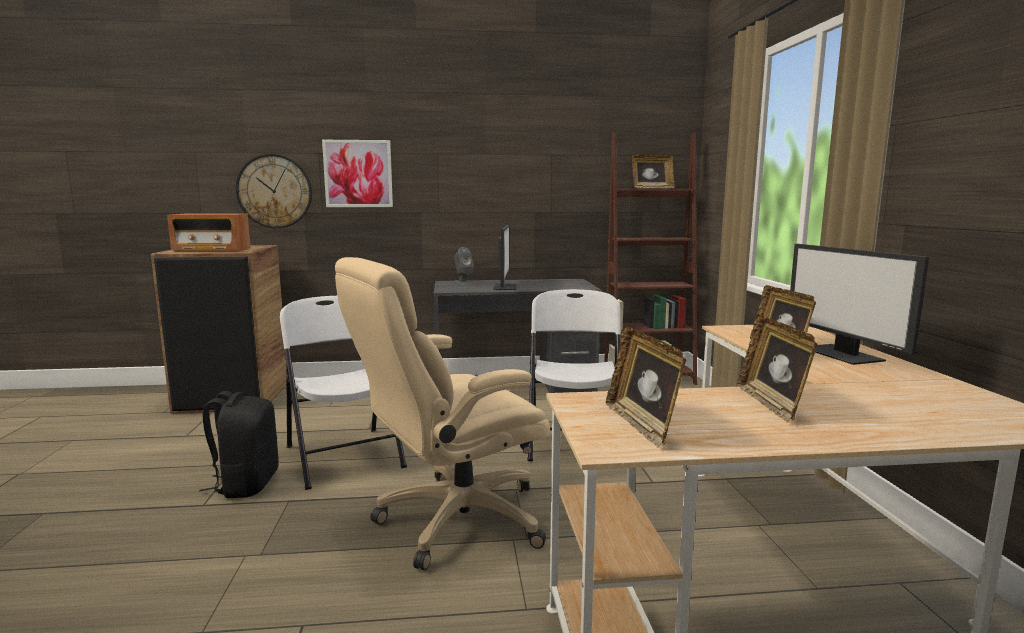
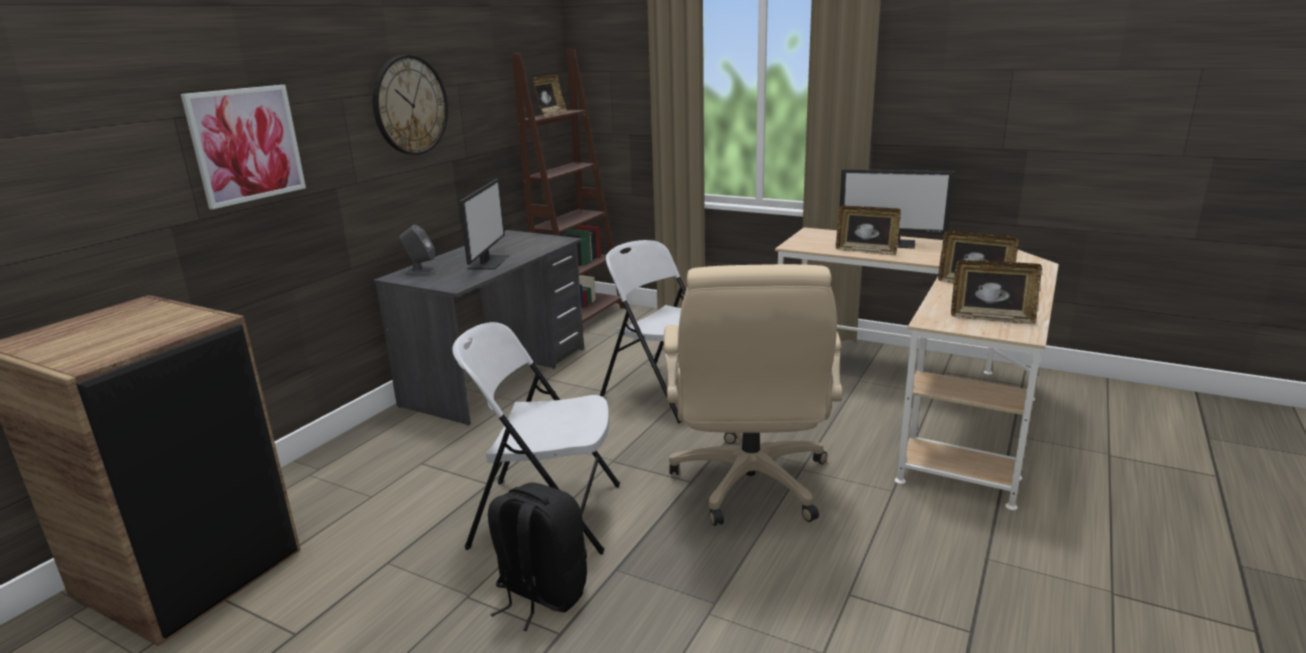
camera: 55 degrees left, 10 degrees up
(211, 250) = (138, 336): radio -> none
(274, 191) = (114, 200): wall clock -> wall clock (410, 105)
(504, 286) = (487, 262): monitor -> monitor turned 60 degrees clockwise

